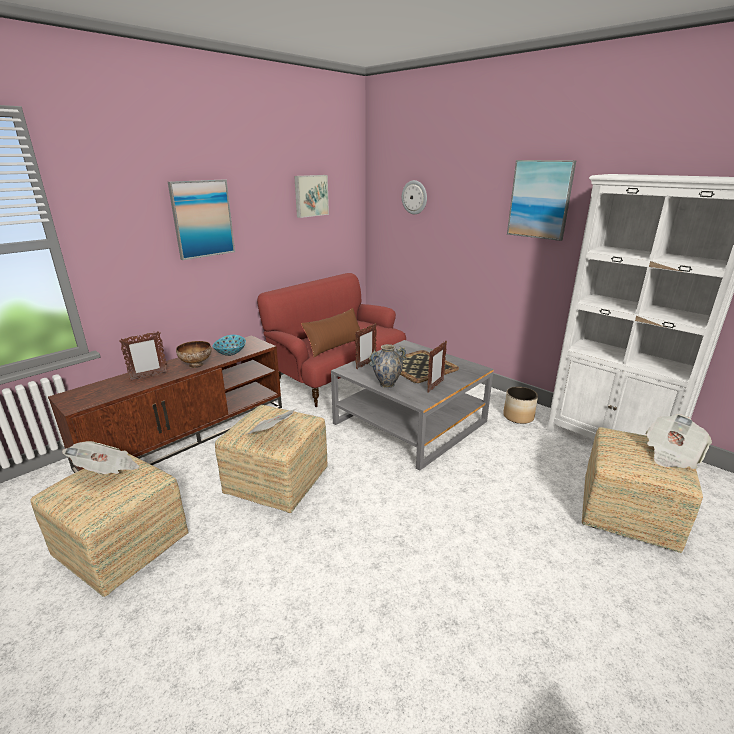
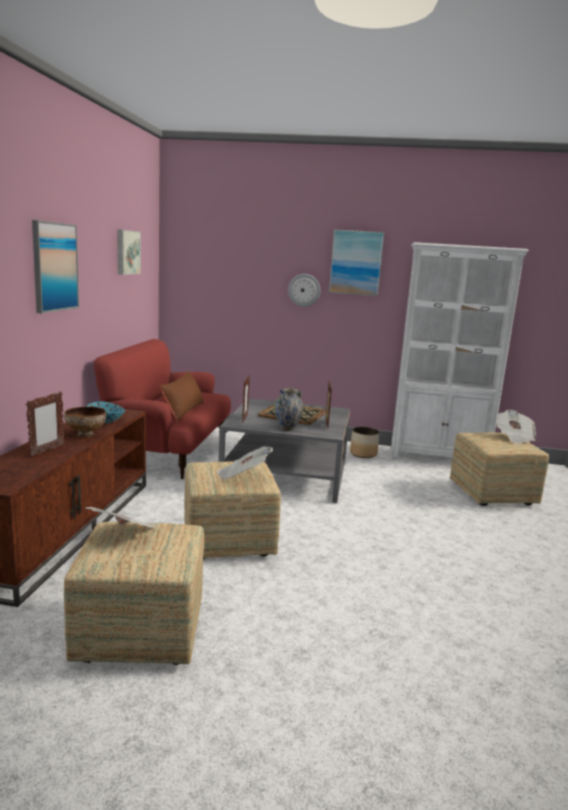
camera: 35 degrees left, 10 degrees down
(414, 197) = (225, 260): wall clock -> wall clock (304, 290)

